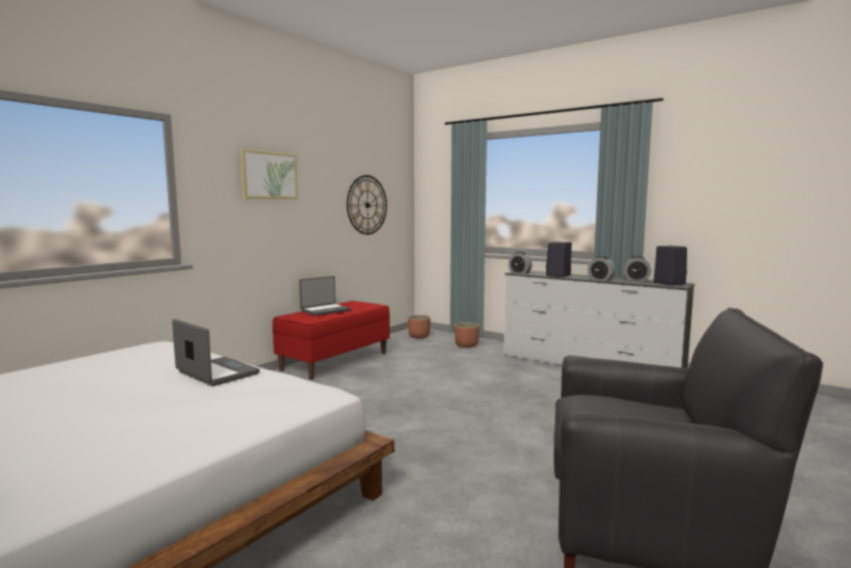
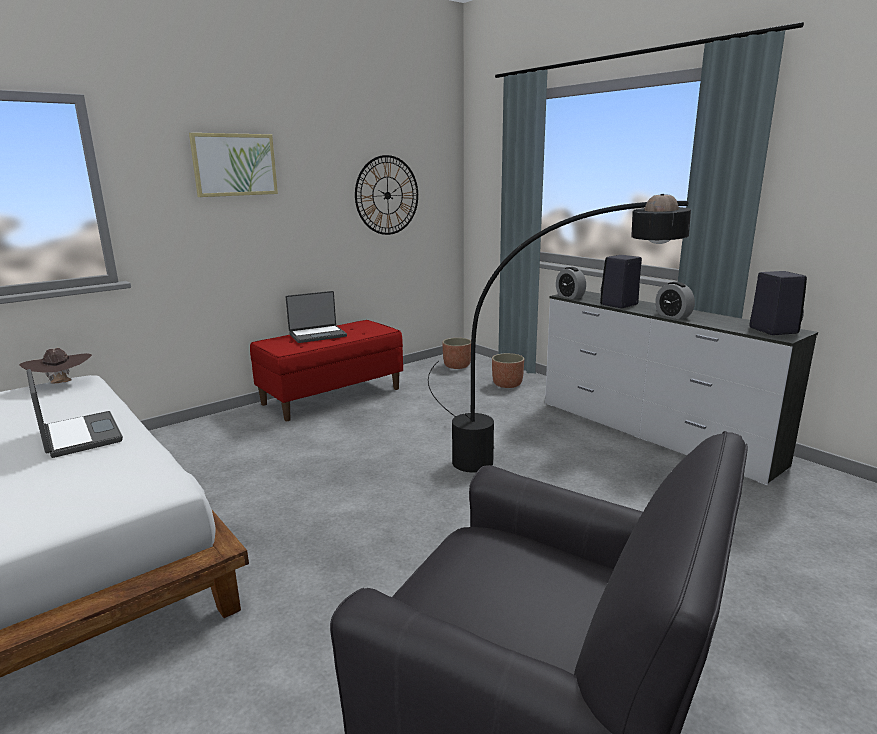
camera: 15 degrees right, 10 degrees up
(148, 346) = (61, 384): none -> brown hat
(516, 387) = (525, 459): none -> black floor lamp
(636, 279) = (729, 319): alarm clock -> none

